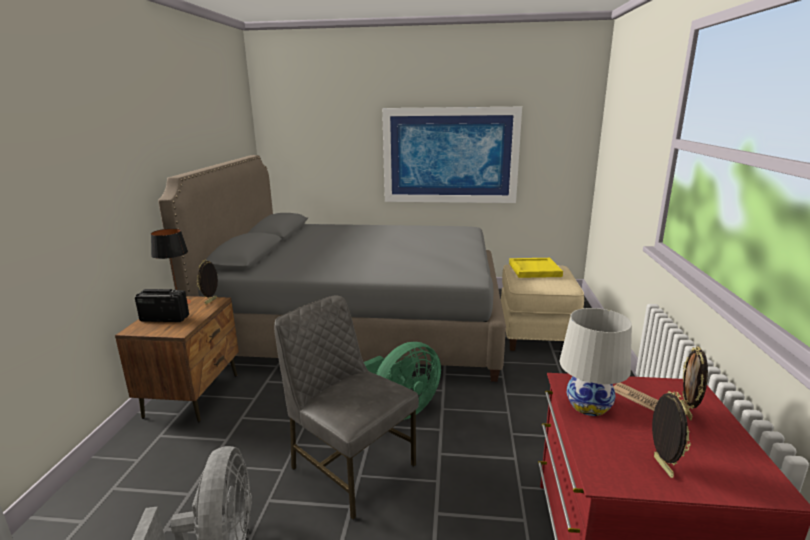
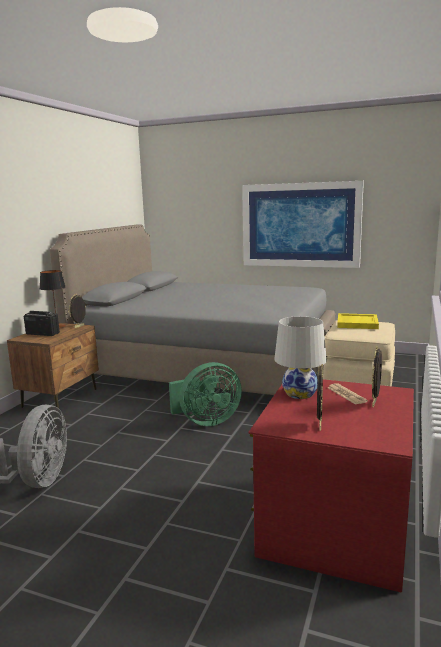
camera: 15 degrees right, 5 degrees down
(351, 466) = (150, 449): grey chair -> none

